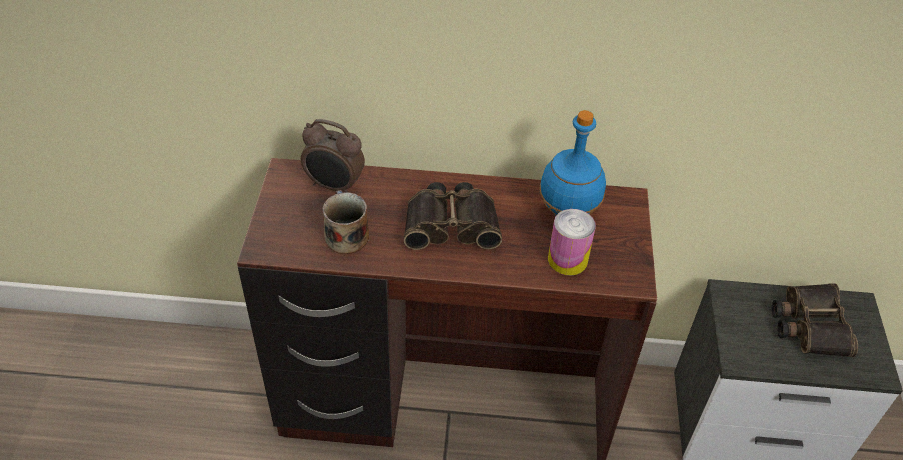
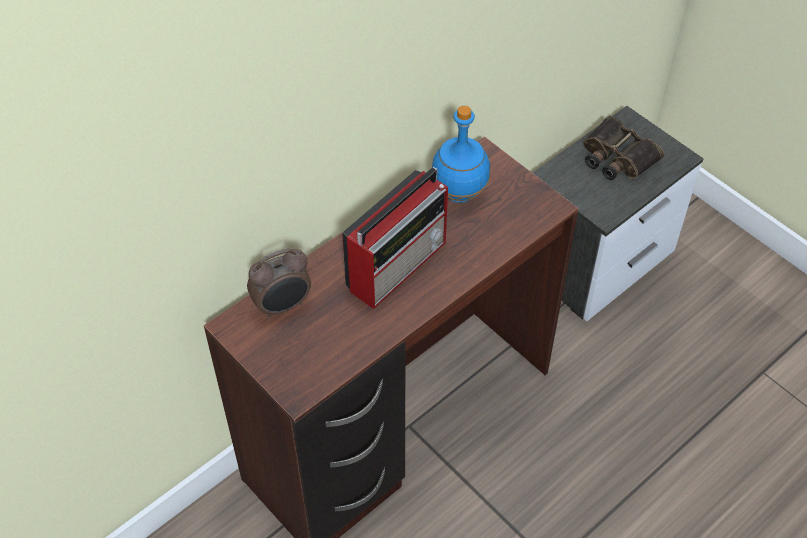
camera: 45 degrees left, 5 degrees up
(345, 235) = (341, 333): mug -> none
(451, 223) = (398, 264): binoculars -> radio
(567, 260) = (500, 226): can -> none

